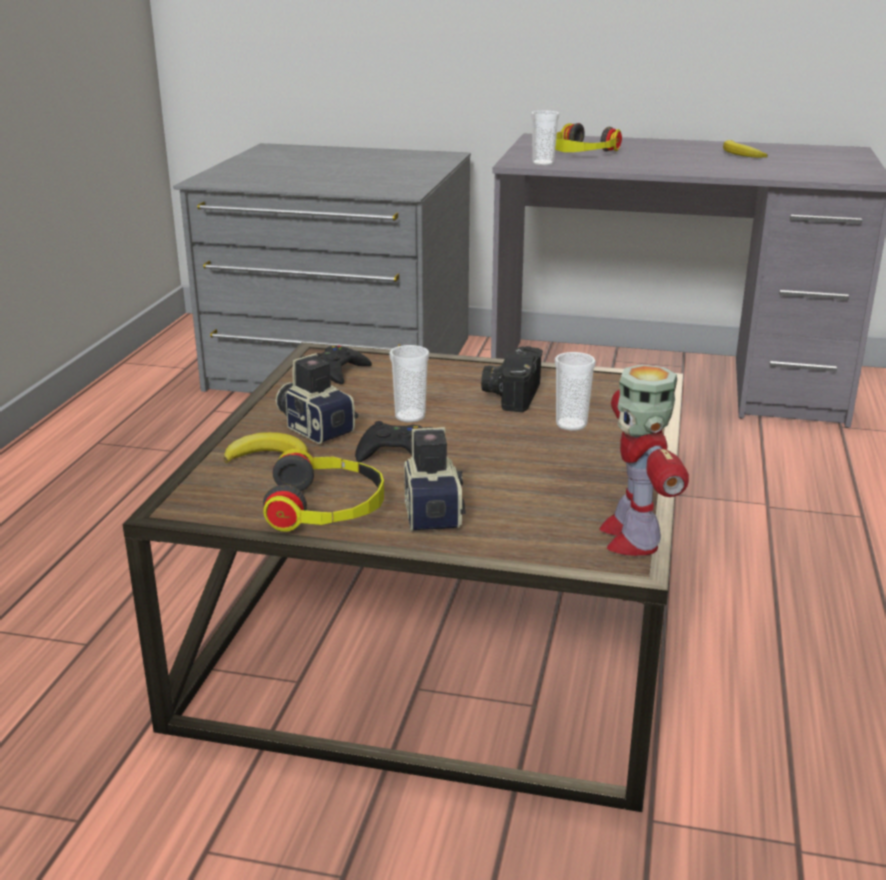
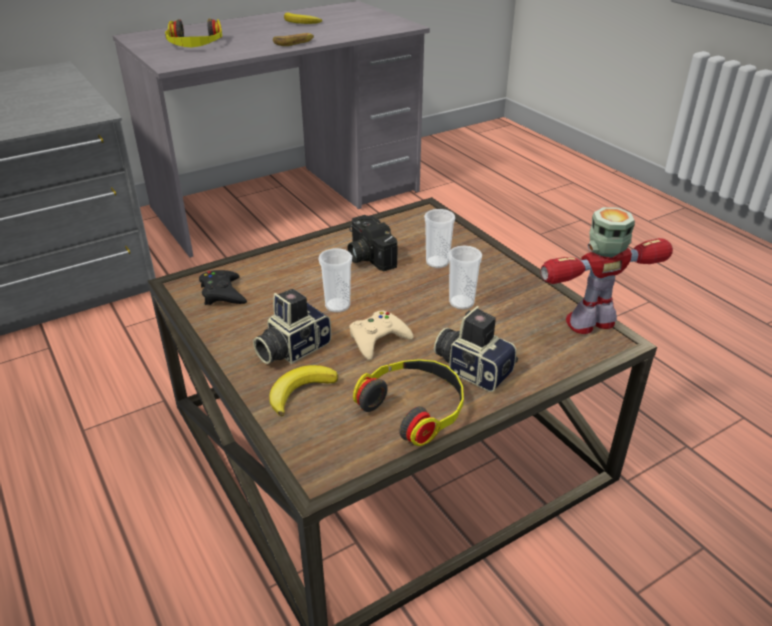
camera: 45 degrees left, 10 degrees up
(316, 427) = (291, 348): camera -> camera turned 45 degrees counterclockwise
(395, 453) = (378, 339): black game controller -> beige game controller
(543, 163) = (190, 61): cup -> cup (461, 302)
(631, 536) = (591, 323): toy robot -> toy robot turned 120 degrees clockwise
(685, 169) = (294, 43): none -> banana

